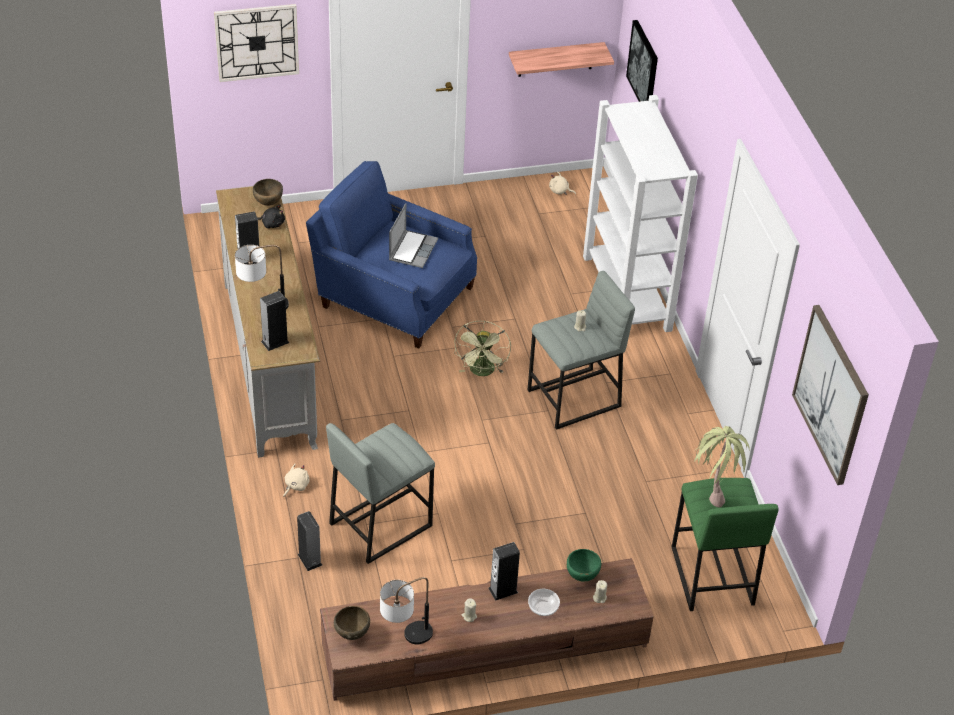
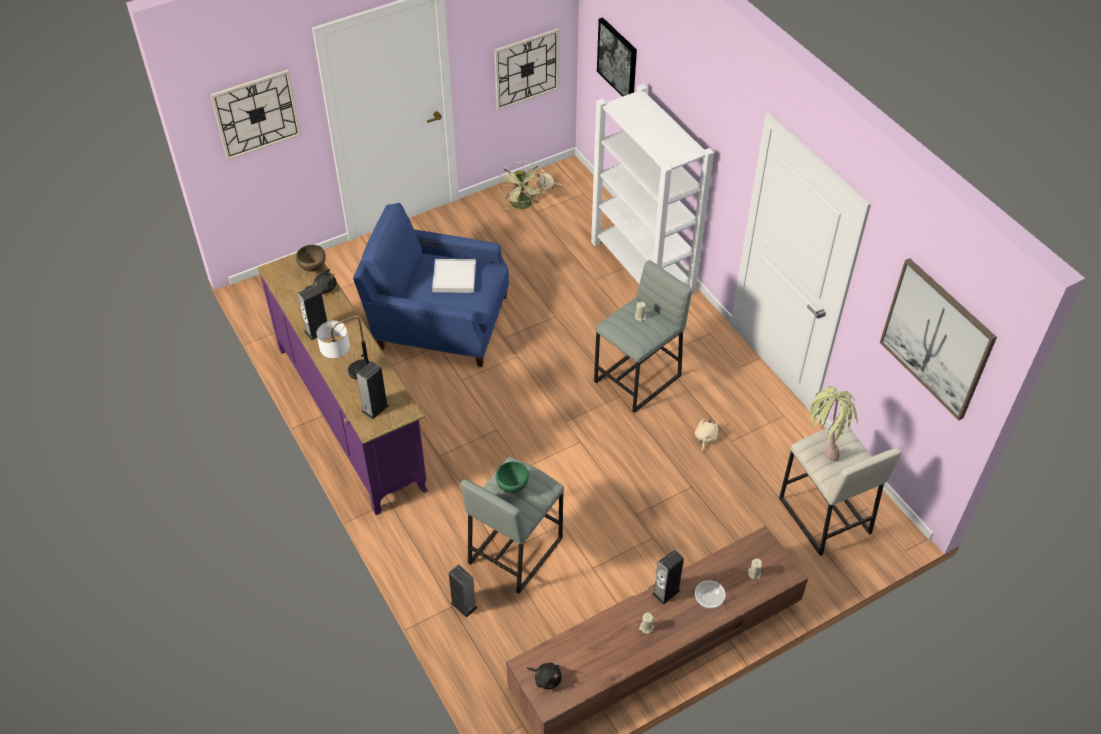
camera: 15 degrees left, 5 degrees up
(270, 362) = (351, 415): grey cabinet -> purple cabinet
(296, 486) = (422, 534): beige plush toy -> beige plush toy (705, 438)
(352, 633) = (546, 679): brown bowl -> black plush toy
(405, 639) = (598, 669): table lamp -> none
(412, 249) = (454, 277): laptop -> white tray
(482, 372) = (547, 375): green fan -> green fan (522, 206)
(555, 59) = (526, 69): shelf -> wall clock
(582, 576) = (730, 557): green bowl -> green bowl (512, 487)
(712, 575) = (824, 515): green stool -> beige stool

